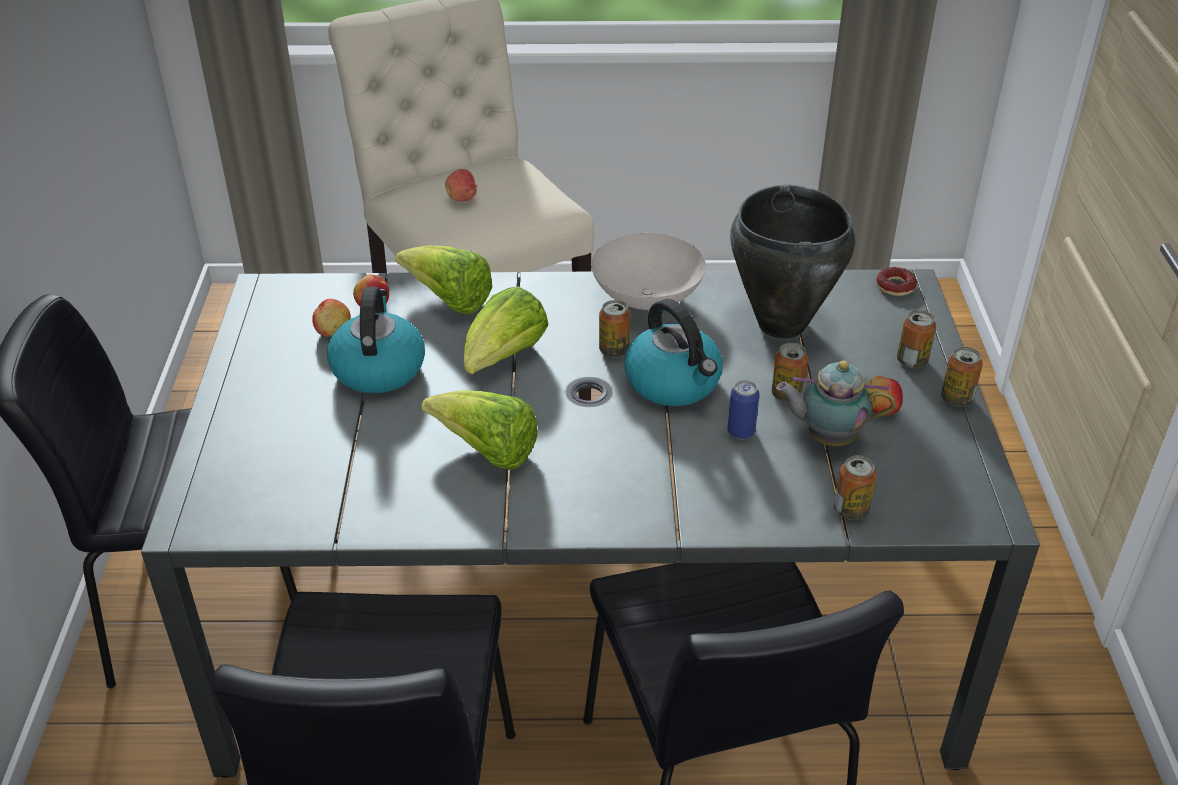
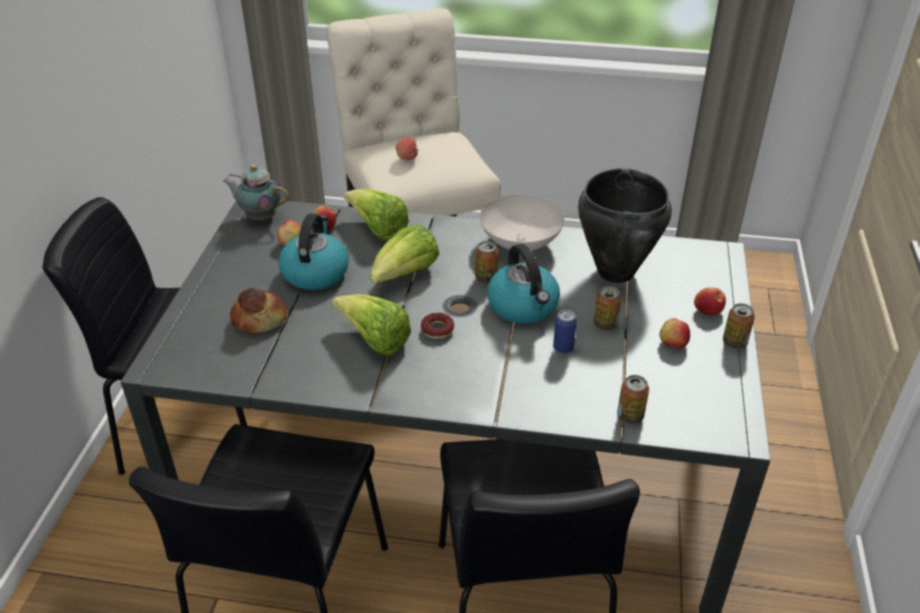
camera: 10 degrees right, 0 degrees up
(317, 440) = (260, 318): none -> bread
(827, 437) = (627, 360): teapot -> teapot (260, 217)
(895, 286) = (710, 253): donut -> donut (437, 329)
(912, 361) = (707, 310): can -> apple

